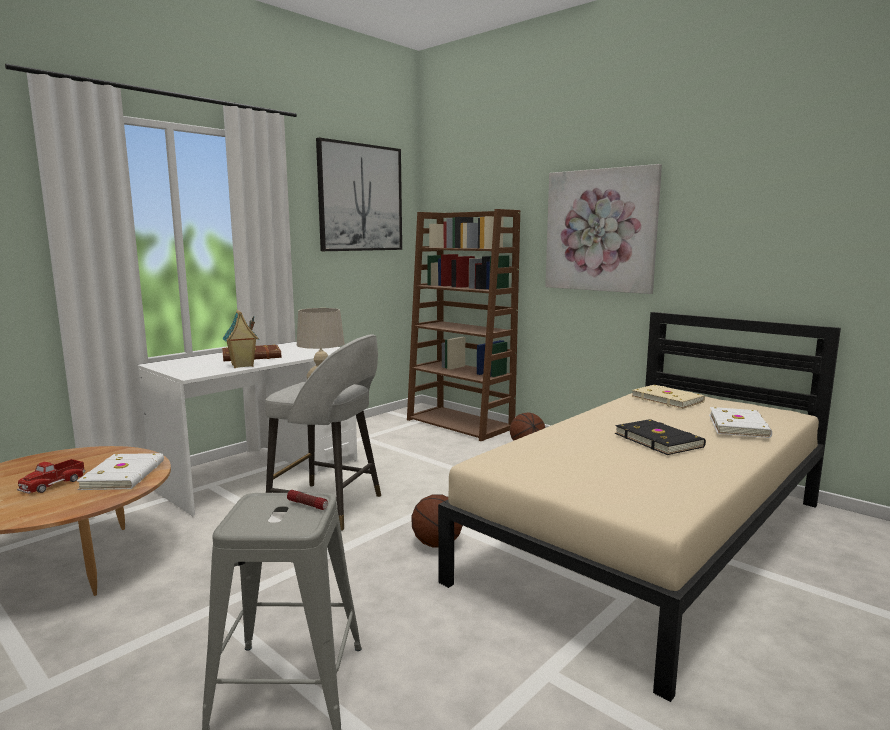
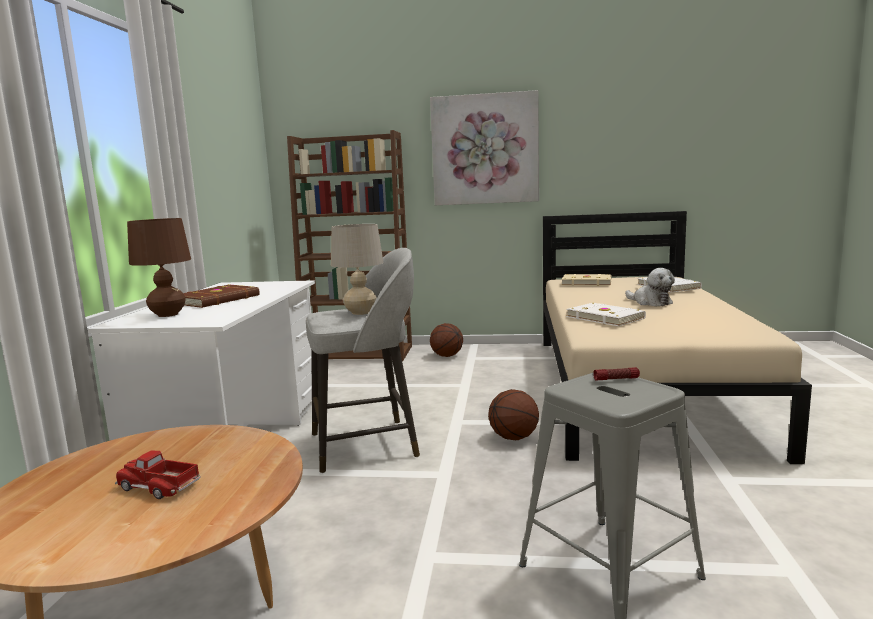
camera: 35 degrees left, 0 degrees up
(53, 484) = (158, 487): toy truck -> toy truck turned 120 degrees clockwise
(125, 475) = (234, 450): white book -> white book (605, 317)
(194, 363) = (168, 314): none -> brown table lamp
(242, 366) = (242, 306): toy house -> none
(360, 198) = (226, 119): picture -> none
(659, 440) = (650, 302): black book -> plush toy

